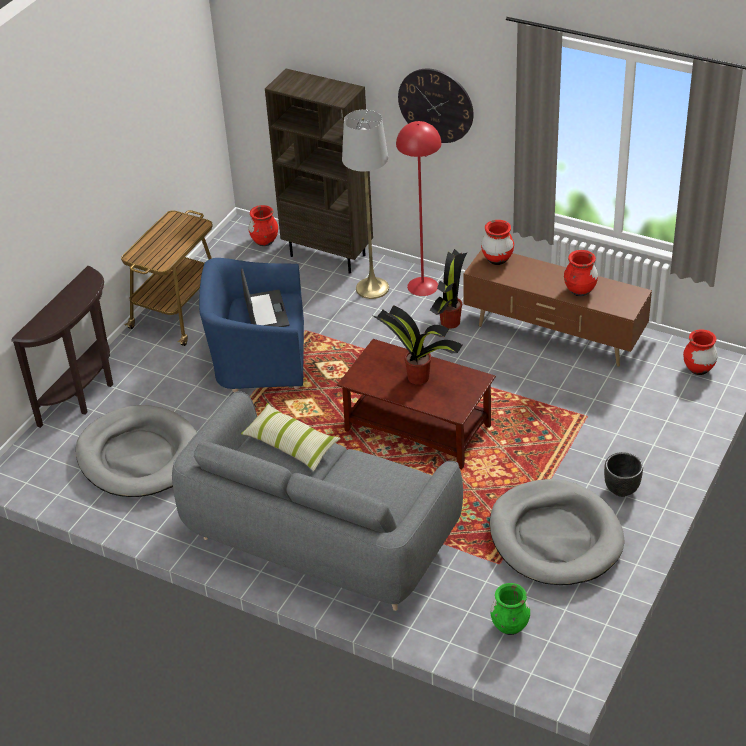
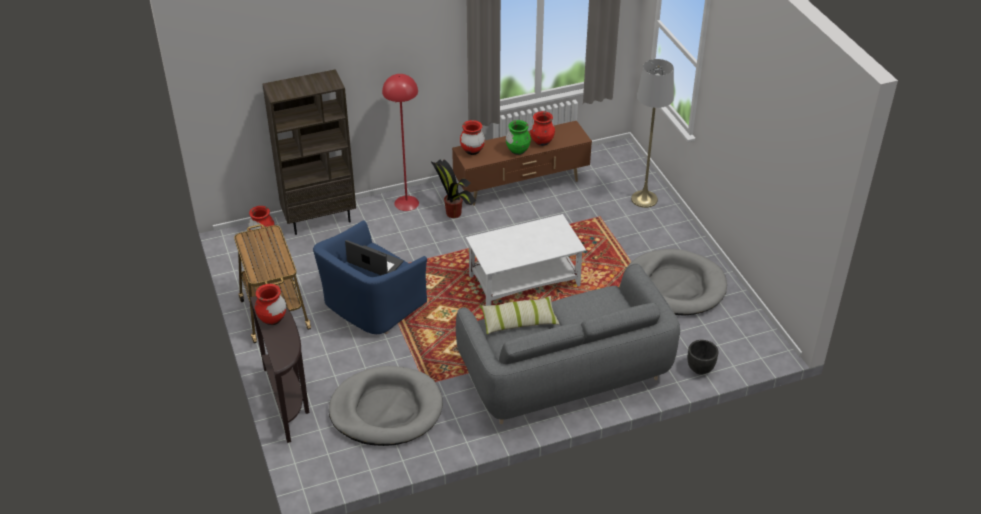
camera: 50 degrees left, 0 degrees up
(372, 288) = (378, 222): grey floor lamp -> grey floor lamp (644, 199)
(416, 428) = (523, 281): brown coffee table -> white coffee table
(417, 376) = (523, 241): potted plant -> none
(436, 105) = (394, 59): wall clock -> none
(510, 626) = (719, 344): green vase -> green vase (518, 150)
(621, 490) = (669, 242): black planter -> black planter (700, 369)
(698, 369) = (616, 158): red vase -> red vase (272, 319)

